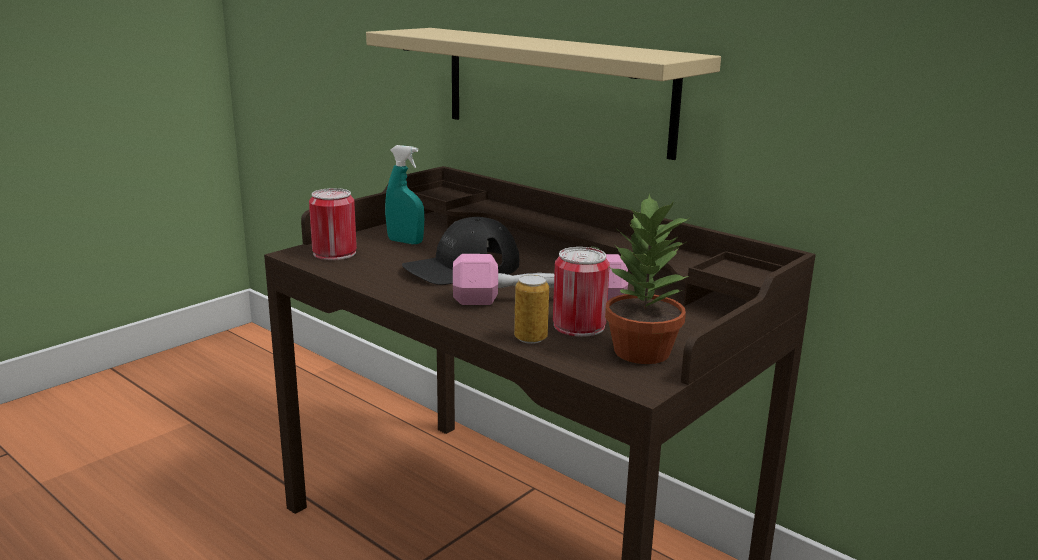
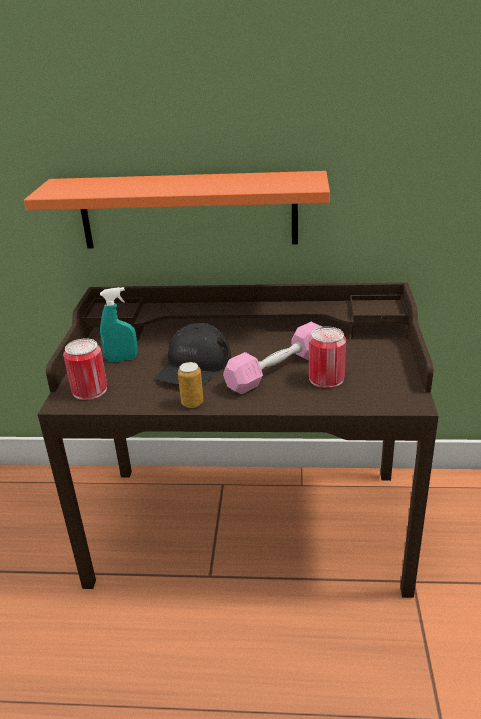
camera: 35 degrees left, 10 degrees up
(530, 338) = (317, 400): can -> can (192, 403)
(555, 89) = (188, 211): beige shelf -> orange shelf
(641, 352) = (381, 382): potted plant -> none

